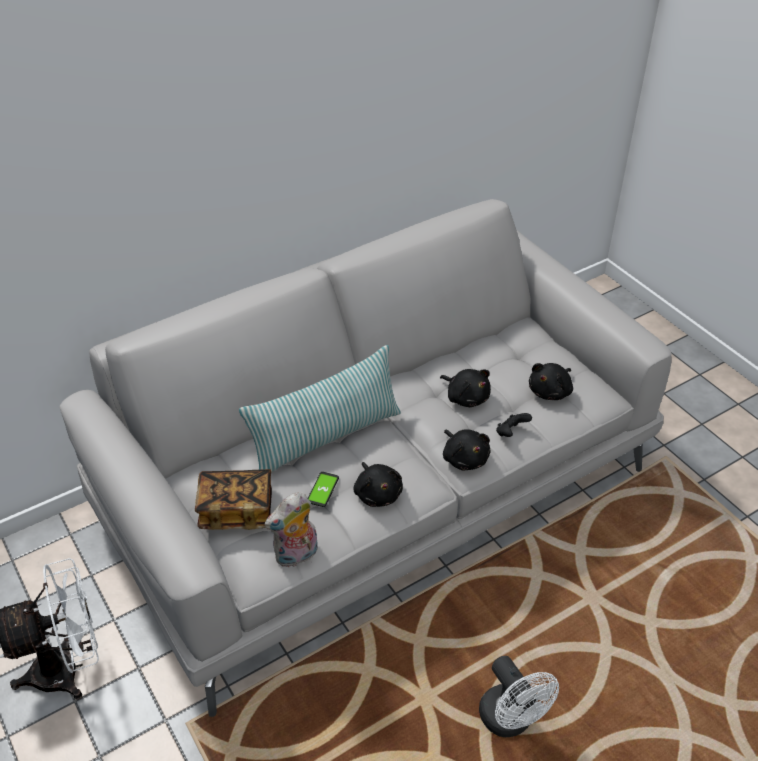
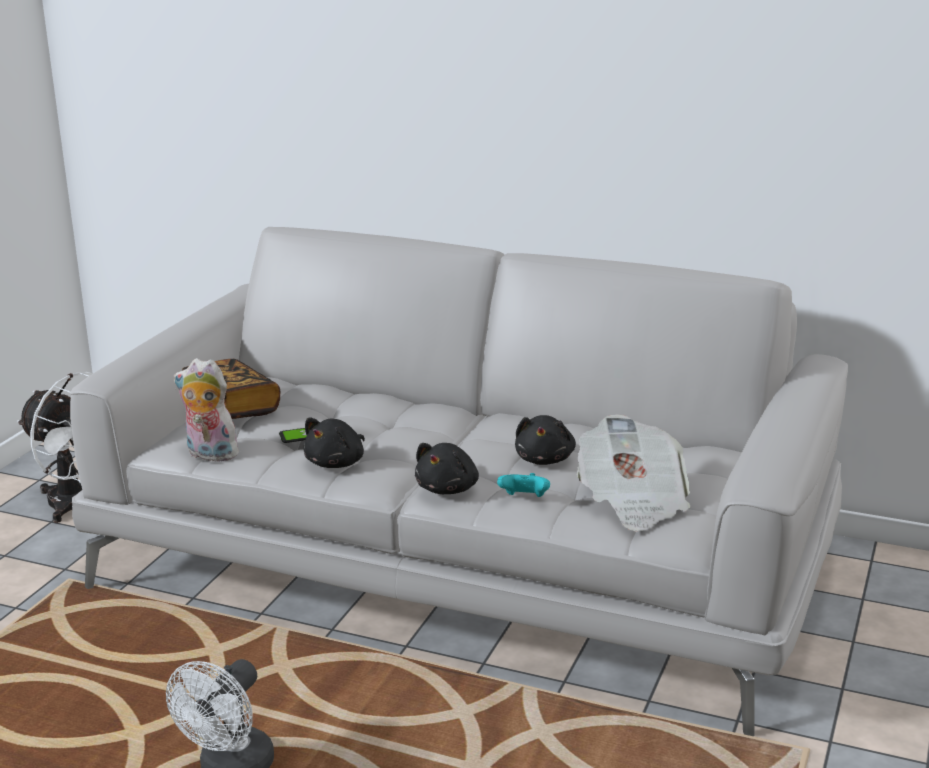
camera: 55 degrees right, 20 degrees down
(326, 437) = (381, 416): pillow -> none
(511, 433) = (524, 499): black game controller -> turquoise game controller
(551, 391) = (632, 501): black plush toy -> newspaper

